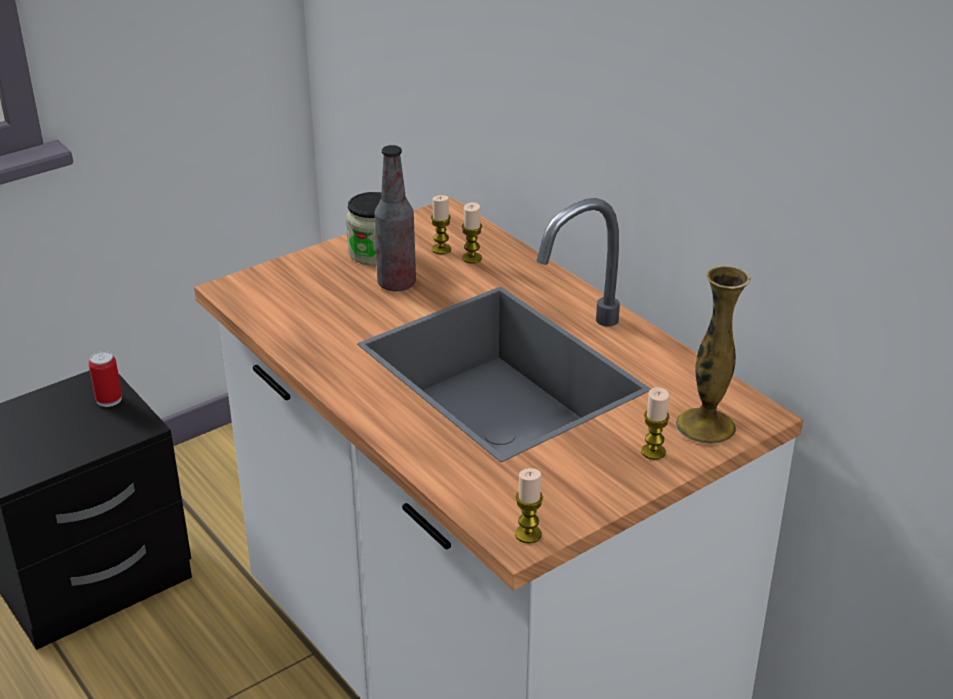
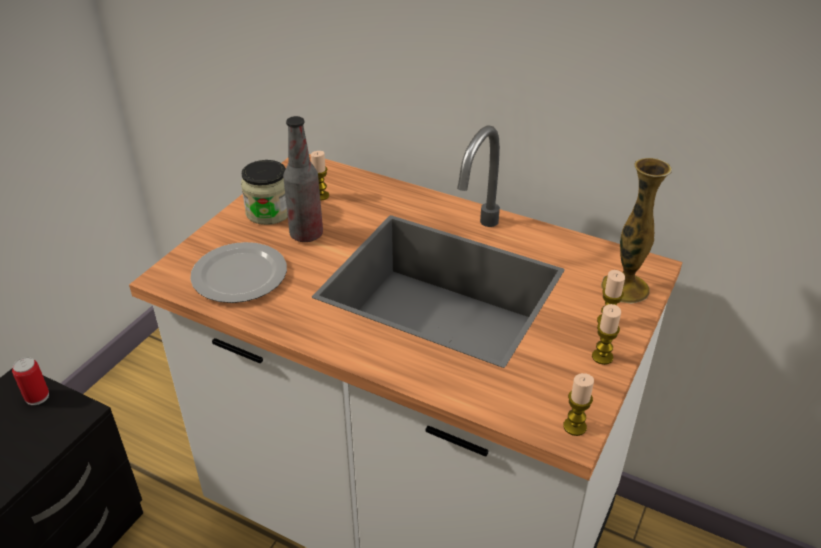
camera: 25 degrees left, 5 degrees up
(303, 305) = (241, 275): none -> plate
(472, 258) = (350, 197): candle -> candle (602, 357)

